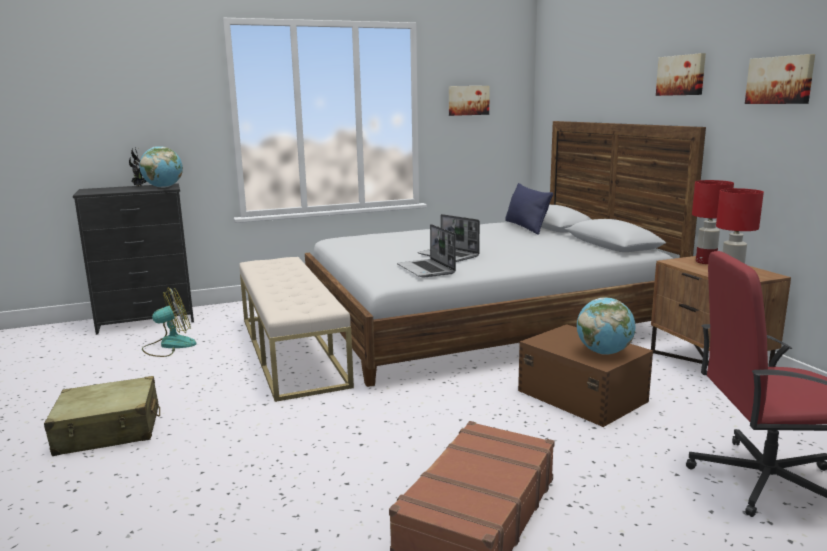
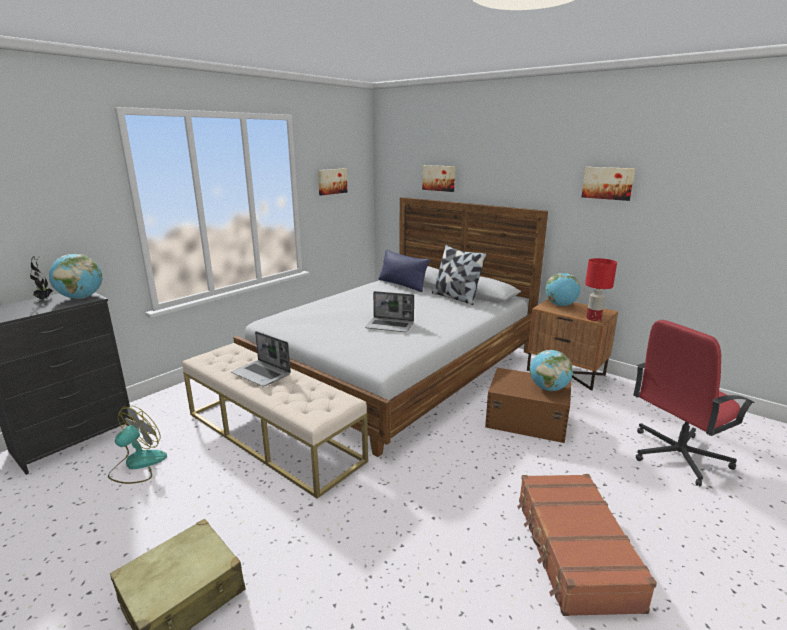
camera: 30 degrees left, 5 degrees up
(427, 270) = (396, 345): laptop -> laptop (262, 374)
(572, 243) = (455, 297): none -> pillow
(681, 75) = (523, 172): picture -> picture (439, 178)
(706, 262) = (560, 305): red table lamp -> globe

